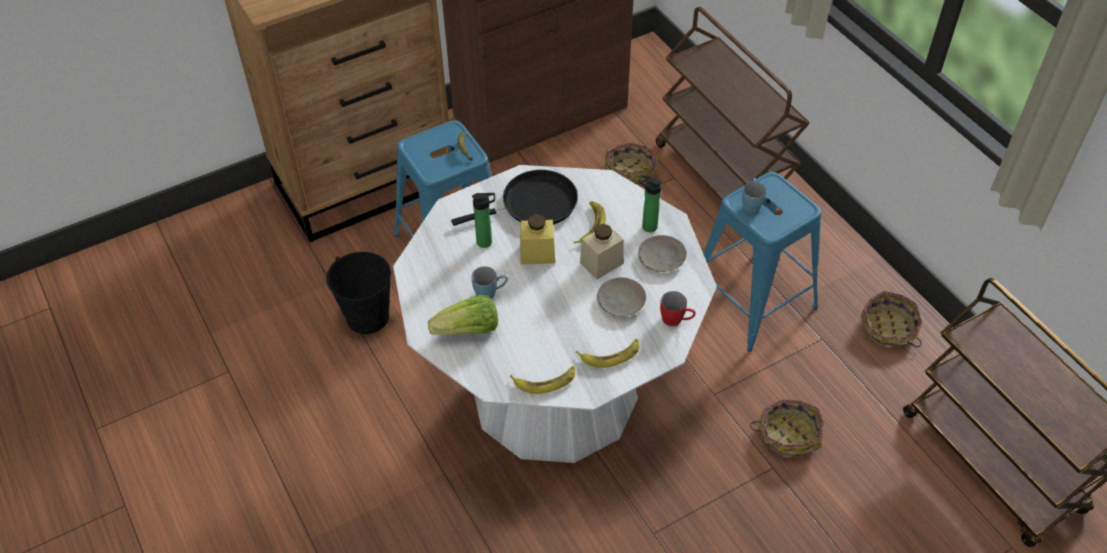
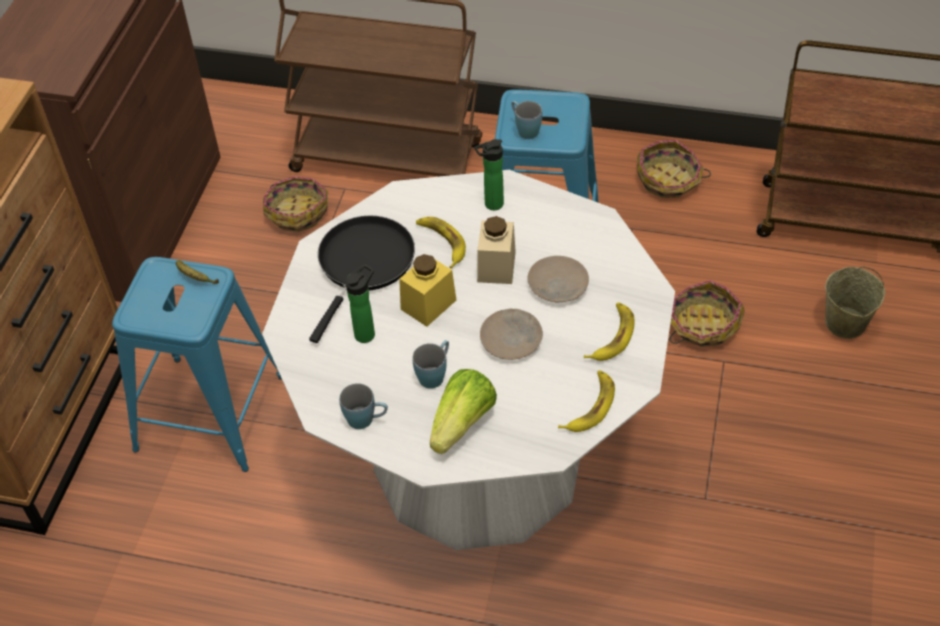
camera: 45 degrees left, 0 degrees up
(368, 317) = (208, 550): black bucket -> none
(427, 286) = (366, 420): none -> blue mug
(662, 258) = (541, 221): beige plate -> beige plate (511, 339)
(676, 320) = (623, 262): red mug -> none
(889, 517) = (845, 323): none -> beige bucket

